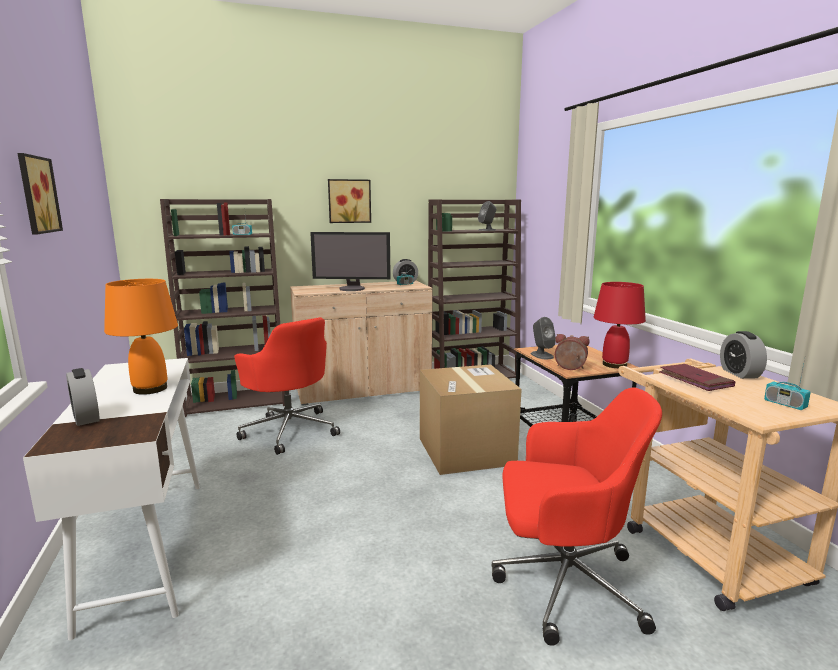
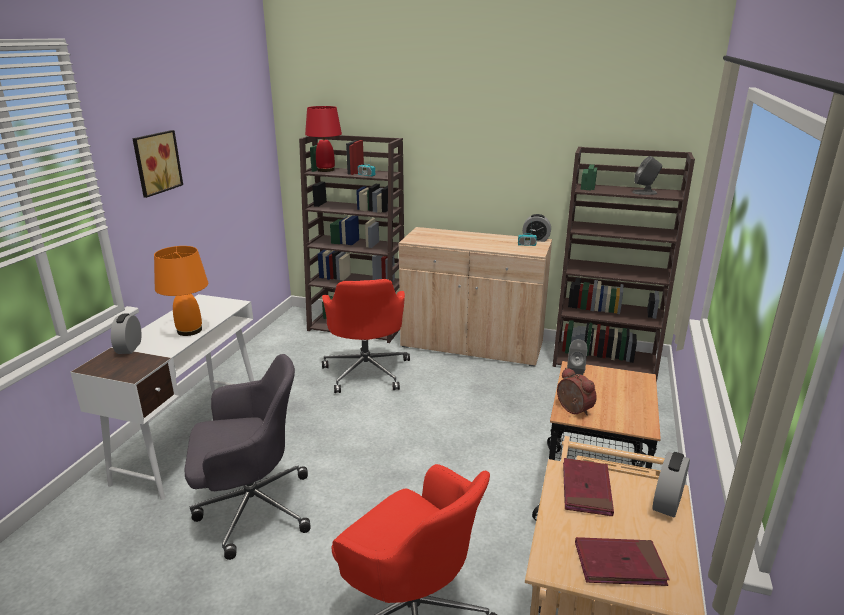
camera: 35 degrees right, 10 degrees up
(306, 575) = (251, 508): none -> grey office chair
(349, 201) = (484, 143): picture -> none
(352, 289) = (462, 243): monitor -> none
(466, 451) = (487, 451): cardboard box -> none
(615, 364) = (636, 422): red table lamp -> red table lamp (326, 170)
(785, 404) = (619, 564): radio -> red book

